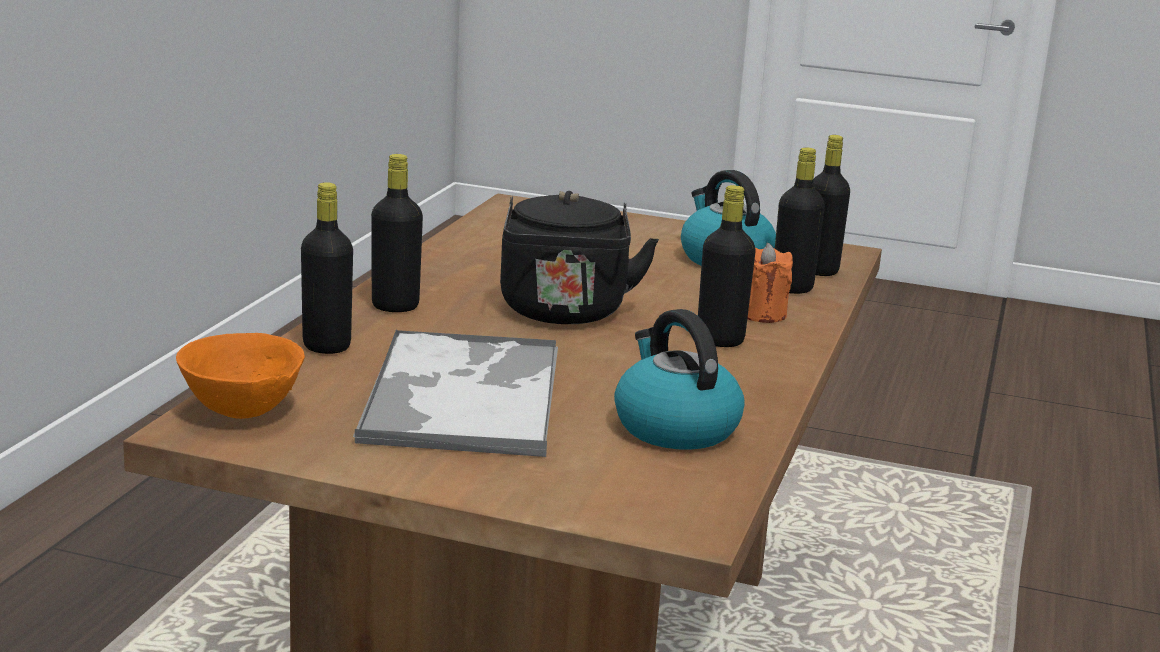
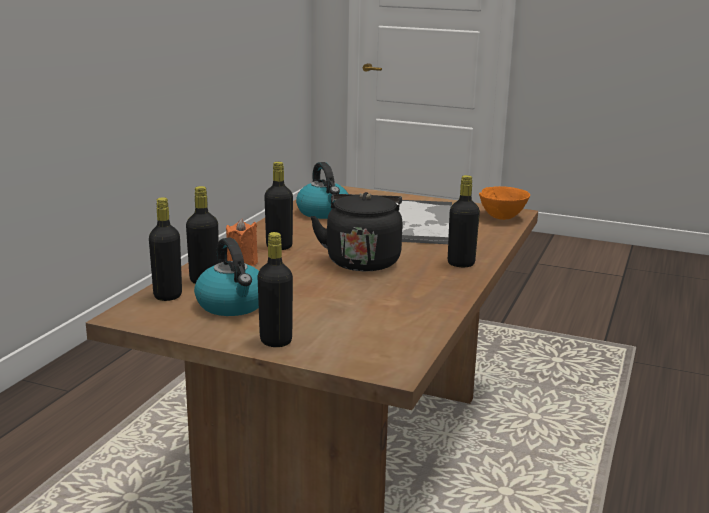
camera: 175 degrees left, 0 degrees up
(326, 346) = (485, 242): black bottle -> black bottle (276, 341)

